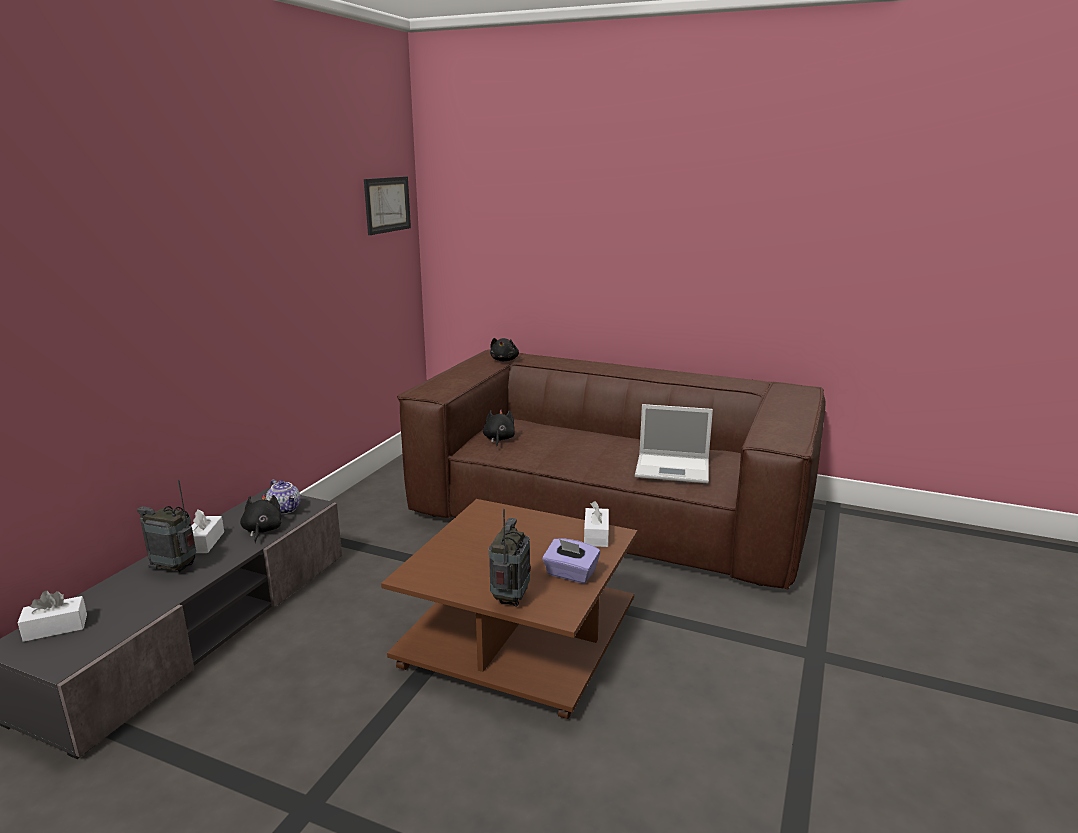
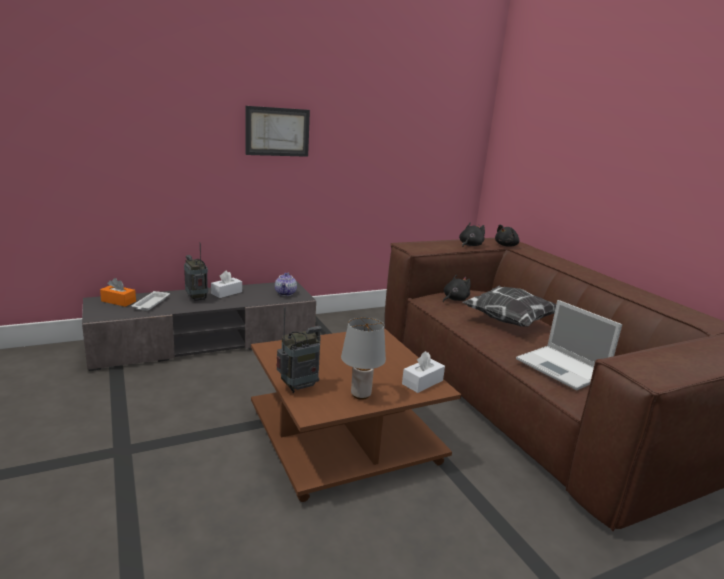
camera: 40 degrees right, 0 degrees up
(55, 628) = (118, 301): white tissue box -> orange tissue box
(118, 606) = (150, 304): none -> white tray
(262, 531) = (258, 298): black plush toy -> black plush toy (470, 245)
(387, 204) = (457, 109): picture -> picture (277, 132)
(570, 574) = (361, 395): purple tissue box -> grey table lamp
(575, 442) = (508, 321): none -> pillow

